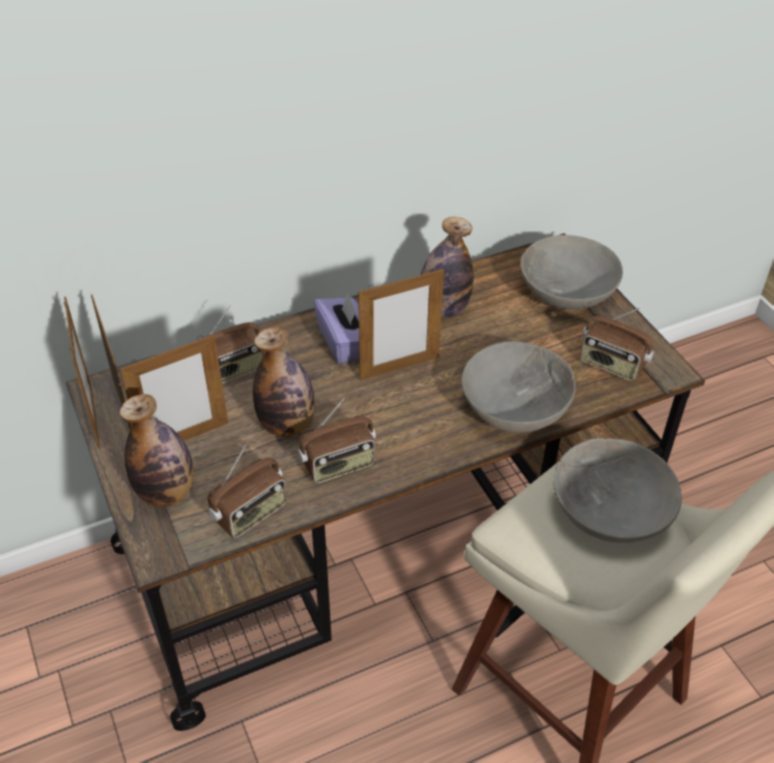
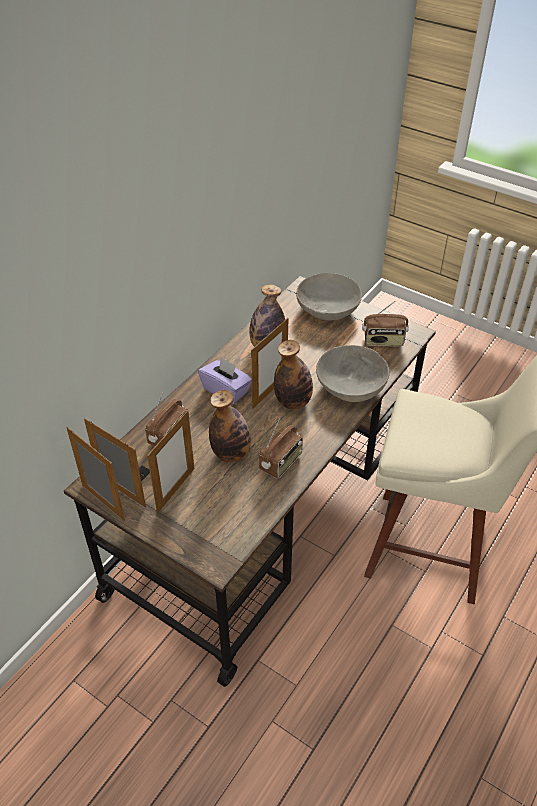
camera: 30 degrees left, 0 degrees up
(166, 492) = (191, 526): bottle -> bottle (293, 402)
(250, 514) = (253, 514): radio -> none
(609, 510) = (443, 420): grey bowl -> none

